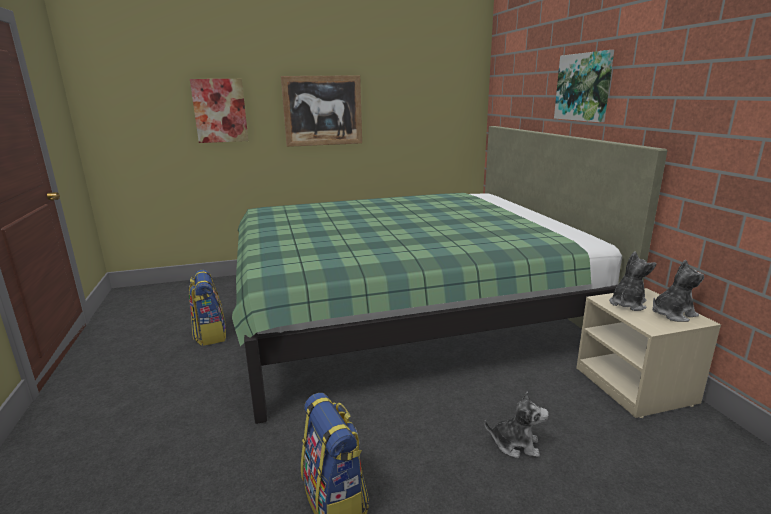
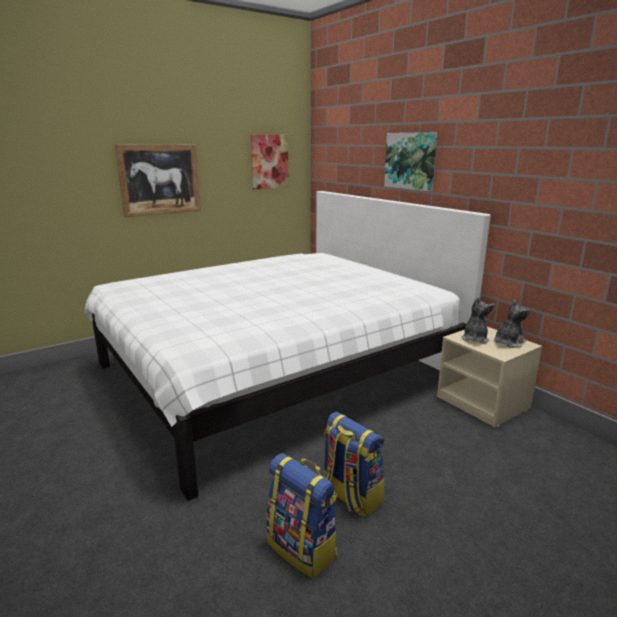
camera: 20 degrees left, 0 degrees up
(210, 334) = (83, 424): backpack -> backpack (350, 496)
(220, 111) = (48, 181): picture -> picture (269, 161)
(406, 313) = (275, 372): green bed -> white bed
(515, 444) = (421, 466): plush toy -> none

